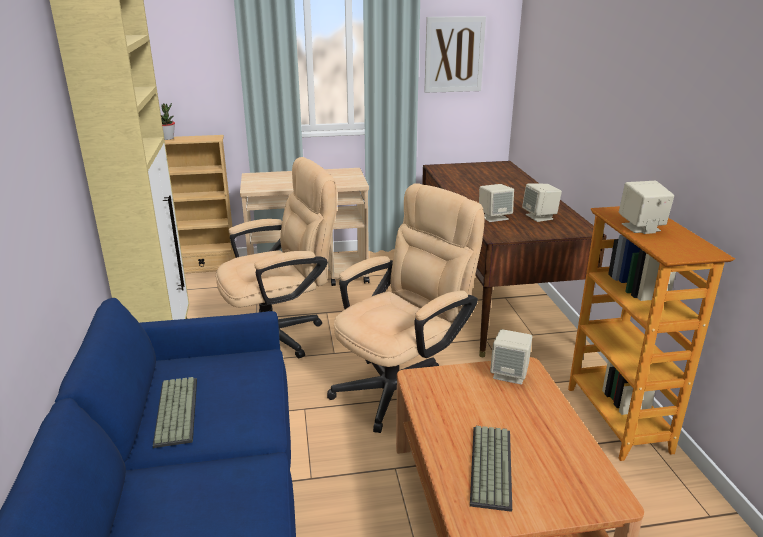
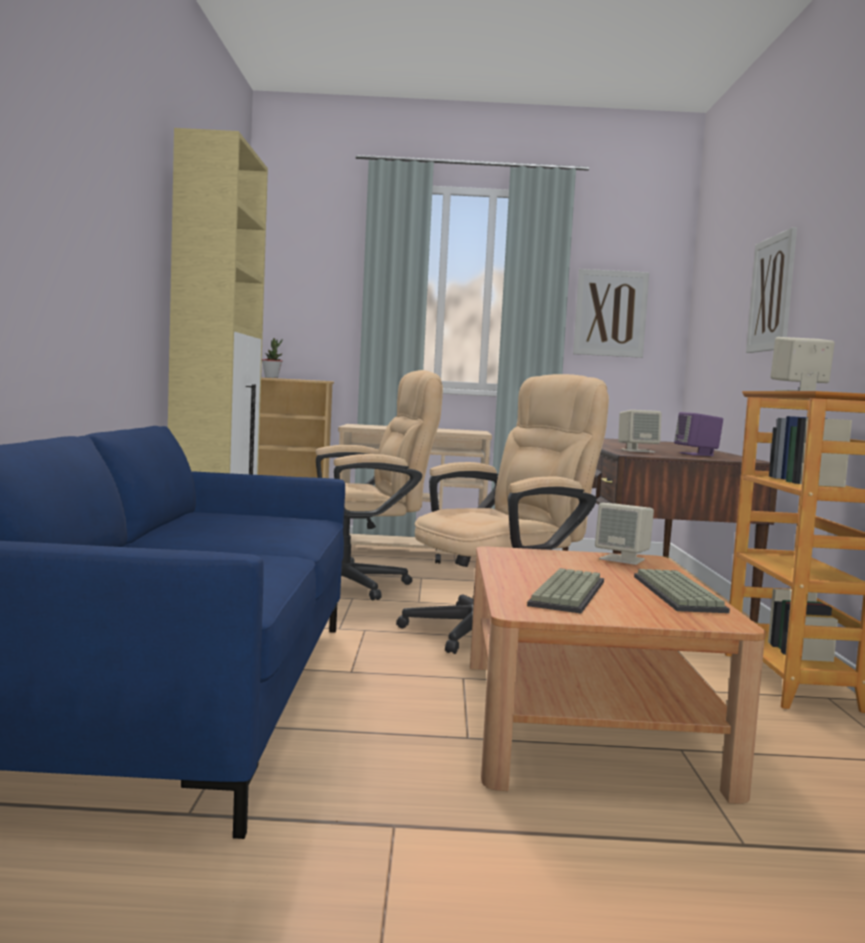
camera: 10 degrees right, 20 degrees down
(174, 411) = (199, 526): keyboard -> keyboard (674, 593)
(540, 217) = (697, 454): beige speaker -> purple speaker
(603, 84) = (772, 294): none -> picture

